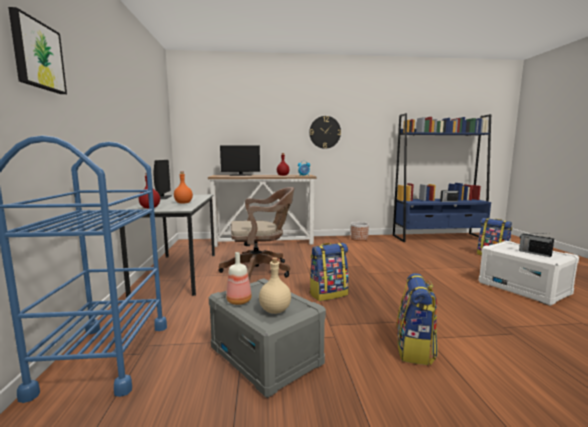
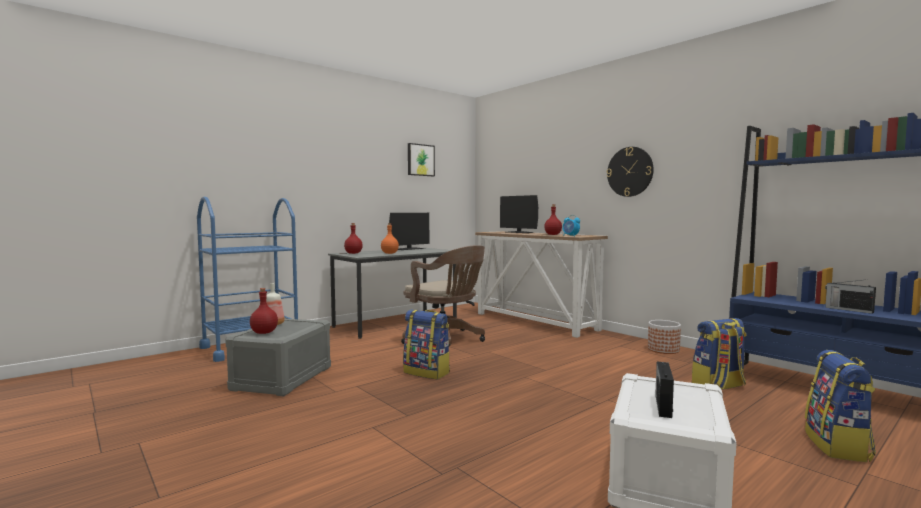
camera: 55 degrees right, 5 degrees down
(37, 55) = (255, 146): picture -> picture (420, 160)
(275, 311) = (264, 333): beige bottle -> red bottle
(415, 350) = (340, 424): backpack -> backpack (718, 386)

